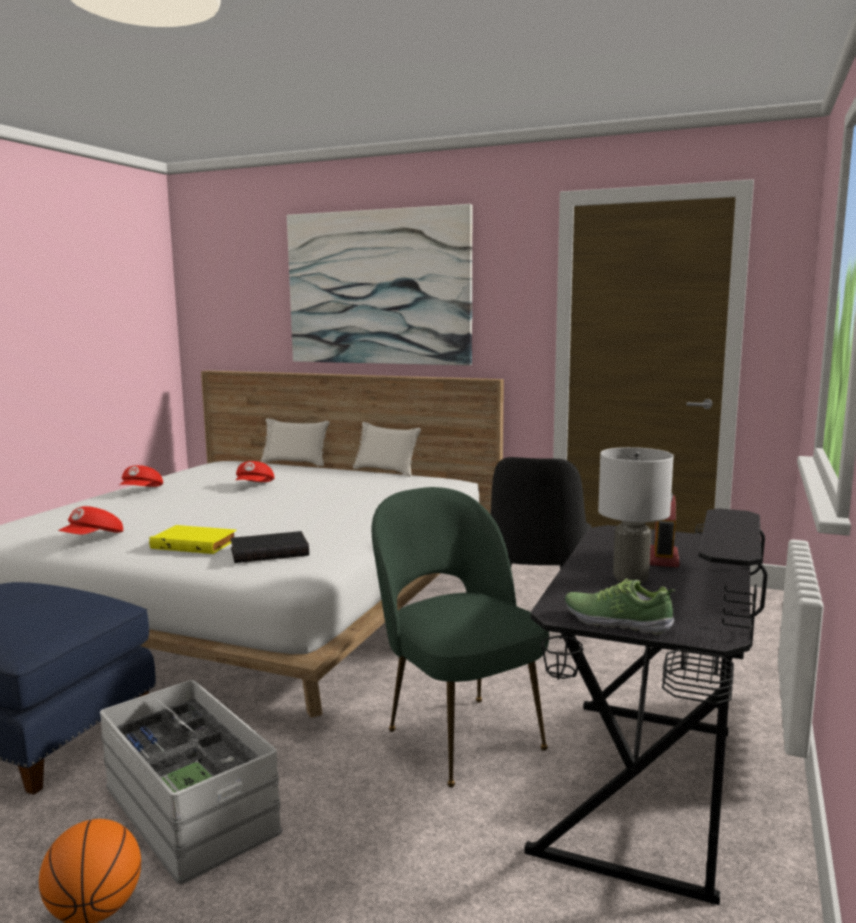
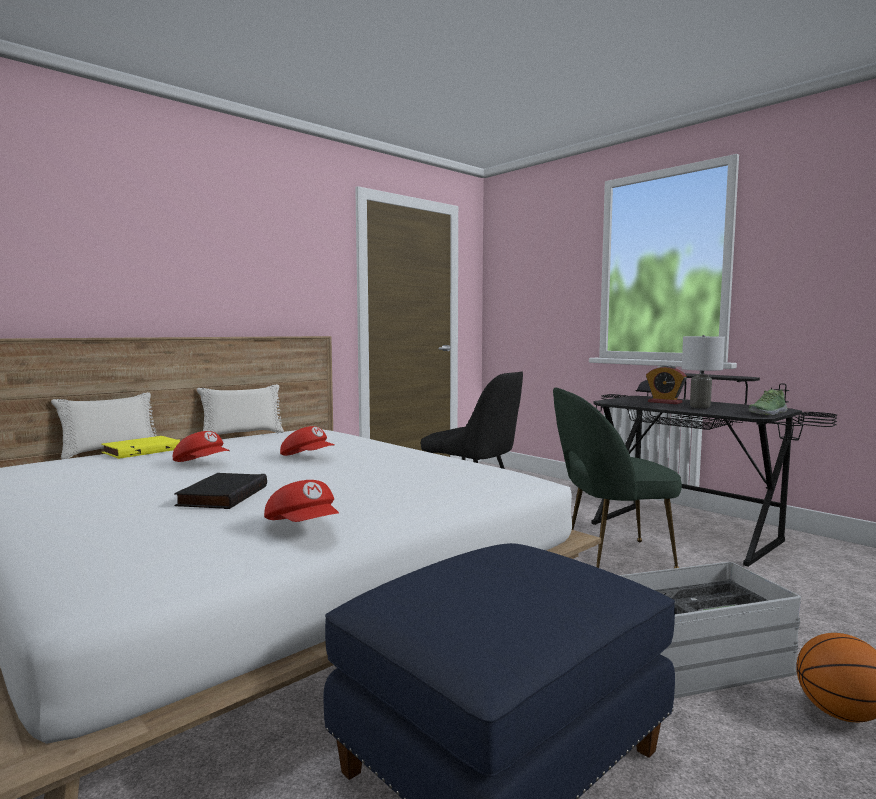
camera: 65 degrees left, 5 degrees down
(142, 491) = (85, 501): red cap -> red cap (308, 457)
(195, 543) = (403, 492): yellow book -> yellow book (141, 451)
(269, 551) = (464, 475): black book -> black book (221, 495)
(378, 288) = (197, 243): picture -> none

